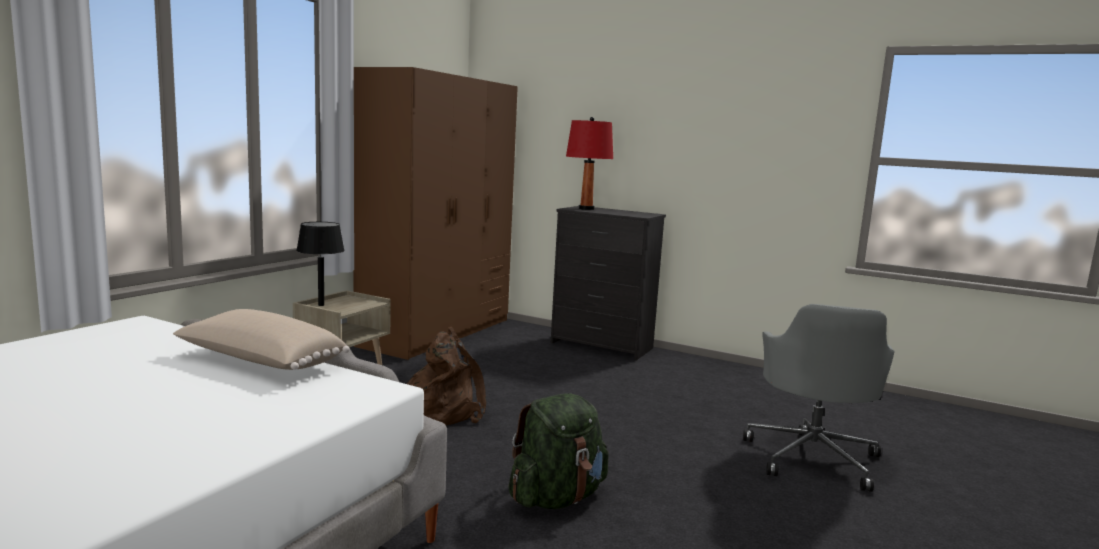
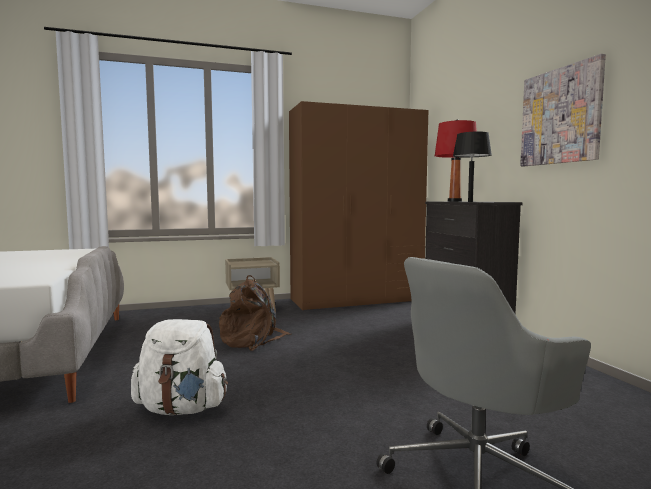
camera: 45 degrees right, 5 degrees down
(260, 362) = (54, 264): beige pillow -> none
(321, 305) = (240, 262): black table lamp -> black table lamp (470, 201)
(557, 497) = (182, 408): green backpack -> white backpack
(711, 137) = (560, 116): none -> picture

